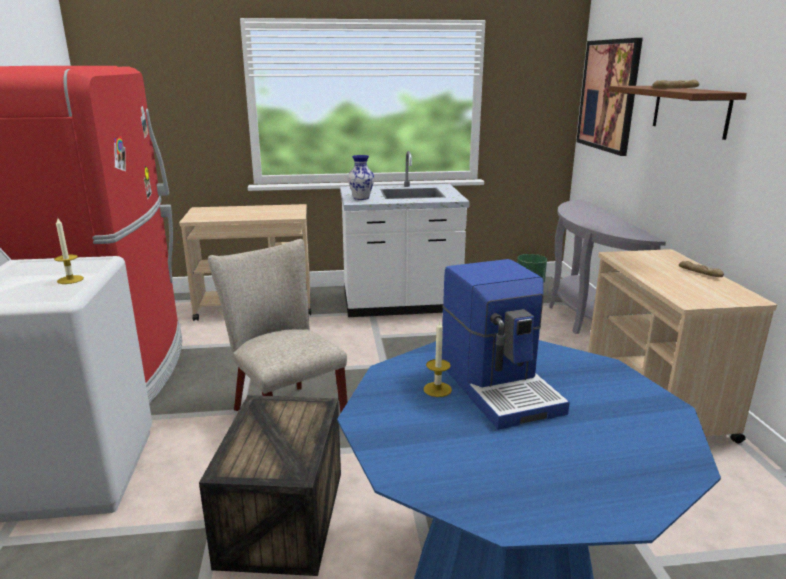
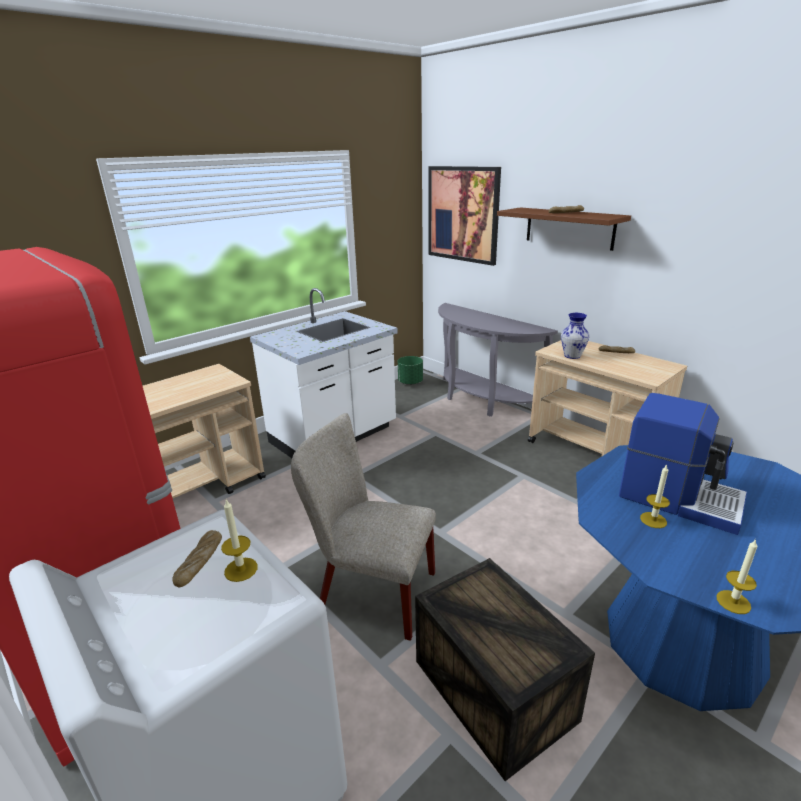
camera: 35 degrees left, 5 degrees up
(62, 271) = (200, 562): none -> bread
(360, 198) = (298, 346): vase -> vase (572, 356)
(384, 459) = (733, 602): none -> candle

